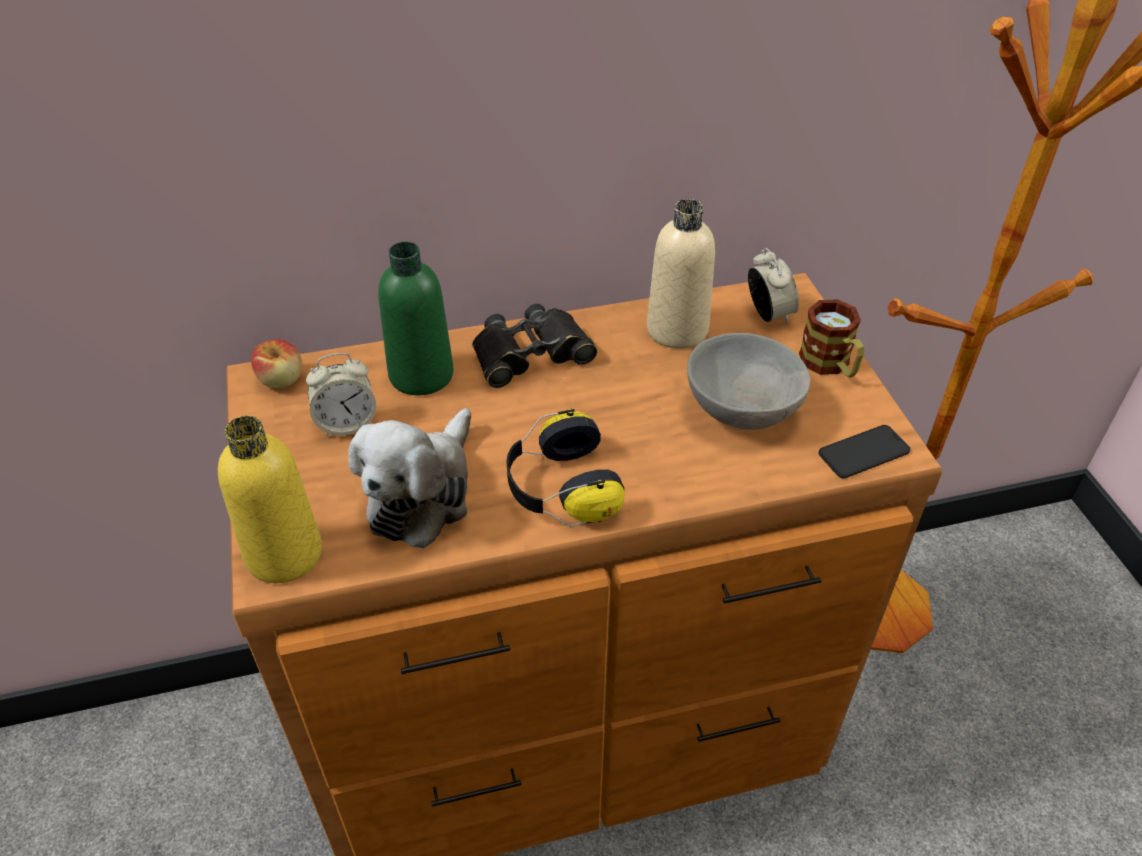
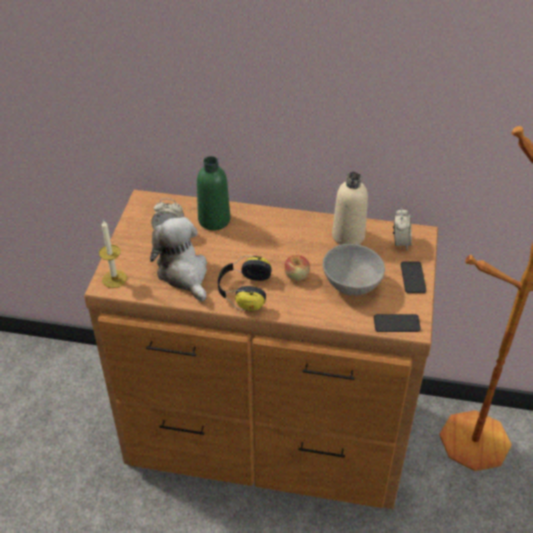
camera: 25 degrees right, 0 degrees up
(281, 379) = (153, 203): apple -> apple (297, 275)
(284, 554) = (114, 279): yellow bottle -> candle
(422, 493) = (184, 273): plush toy -> plush toy turned 105 degrees clockwise
(530, 354) = (269, 226): black binoculars -> none
(830, 365) = (413, 277): mug -> phone

